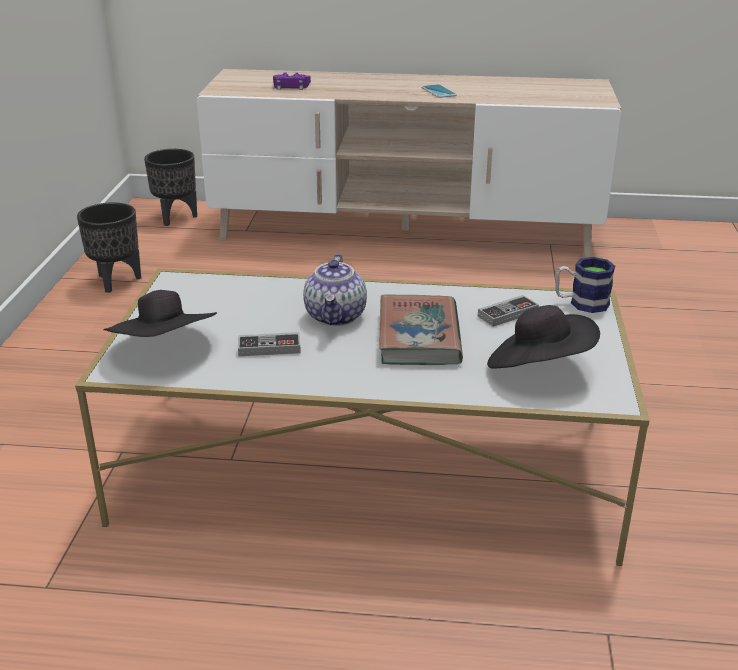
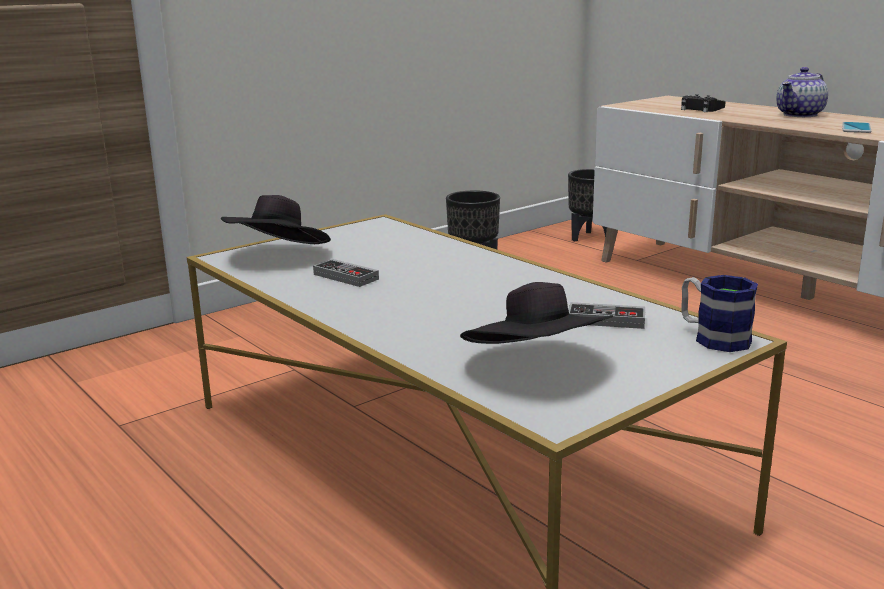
camera: 45 degrees right, 10 degrees down
(291, 86) = (700, 109): purple game controller -> black game controller
(336, 316) = (442, 275): teapot -> teapot (800, 115)
(419, 337) = (478, 308): book -> none

